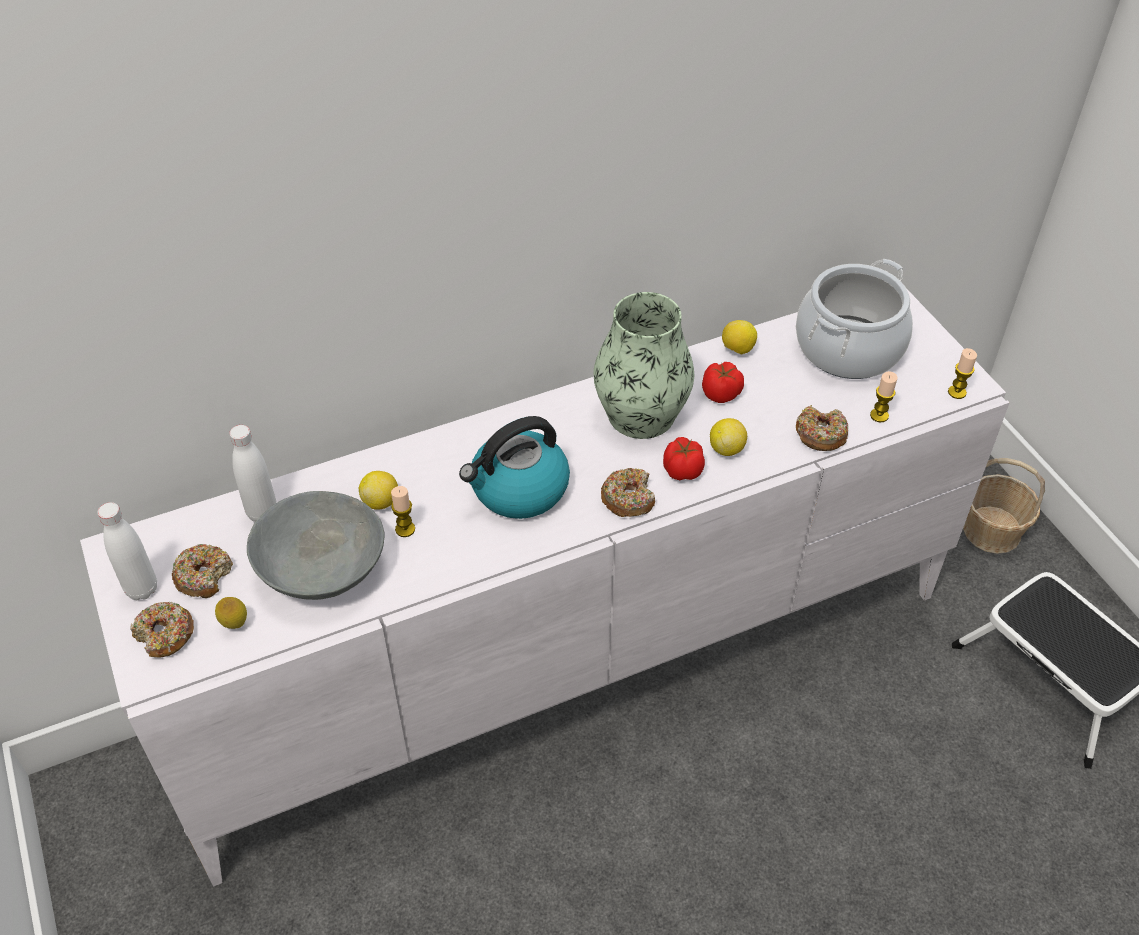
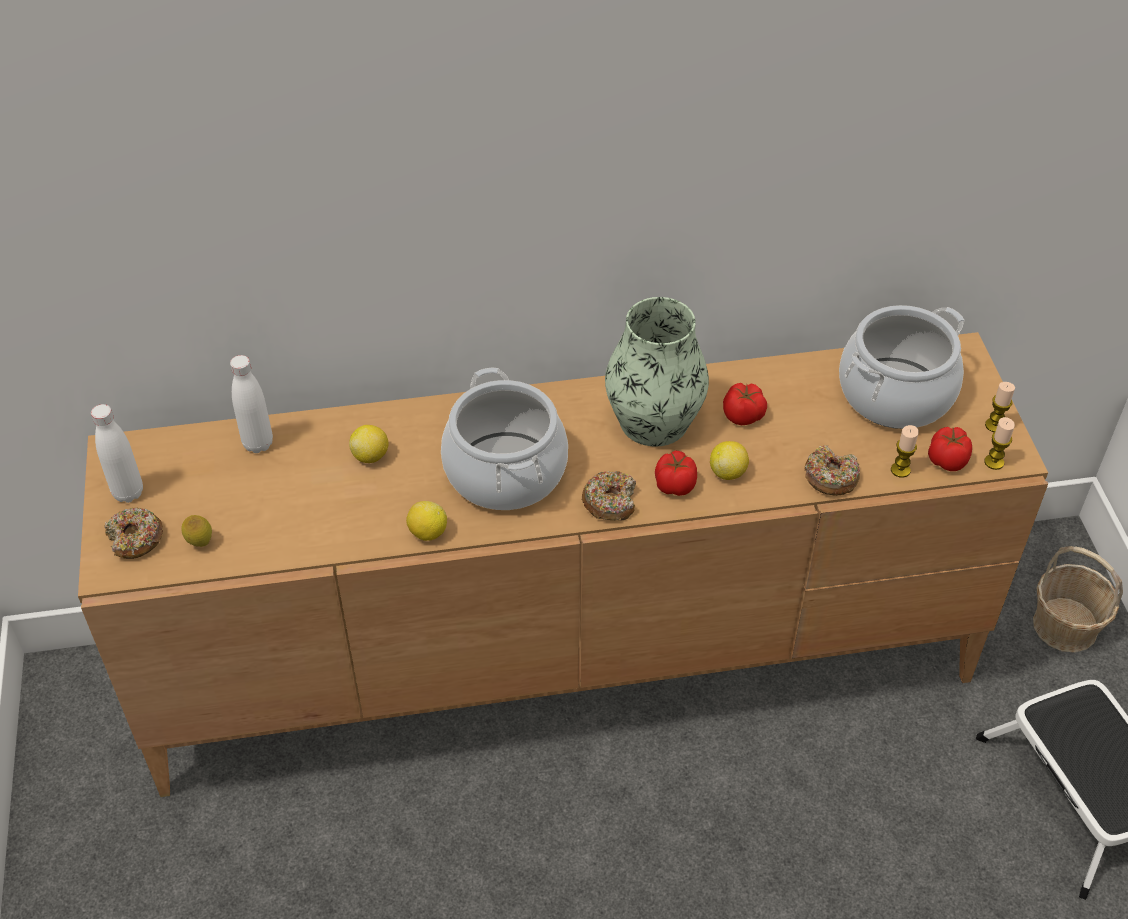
camera: 15 degrees right, 0 degrees up
(204, 576) = (186, 492): donut -> none
(321, 570) = (294, 509): grey bowl -> none
(405, 529) = (385, 487): candle -> candle (994, 425)
(518, 490) = (506, 471): kettle -> cooking pot
(570, 664) = (566, 665): white cabinet -> brown cabinet
(737, 349) = (777, 373): lemon -> lemon (427, 533)
(916, 398) = (947, 460): none -> tomato

